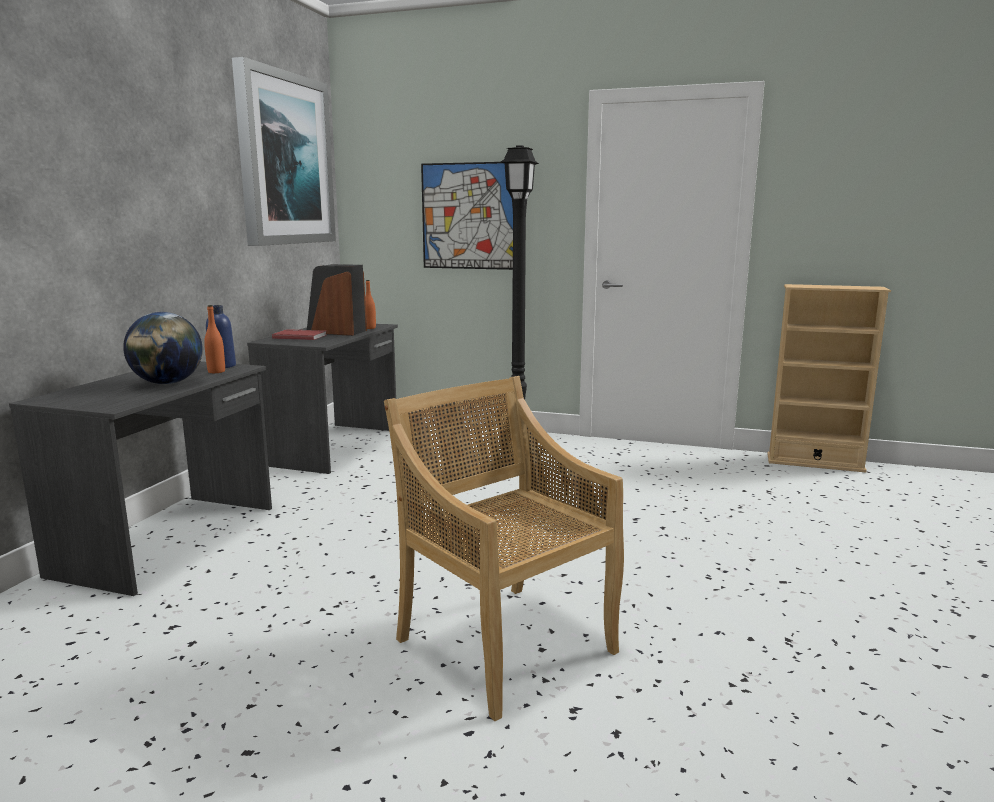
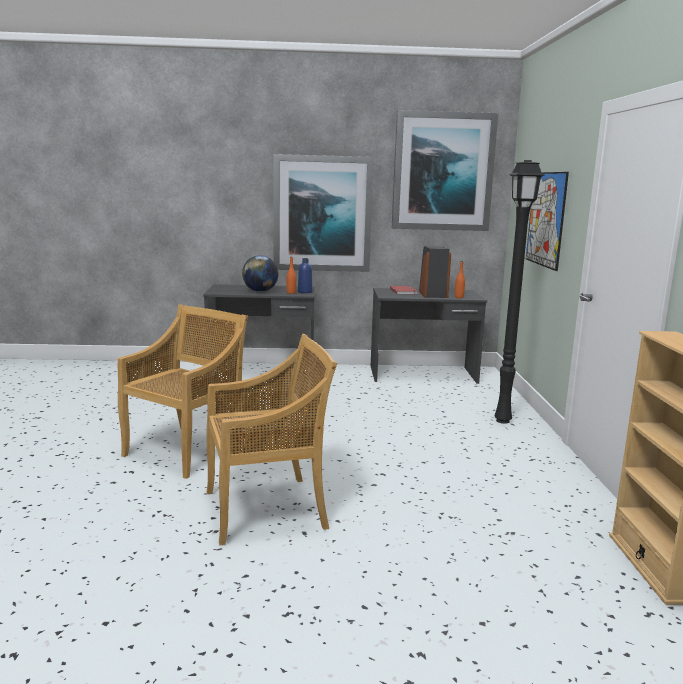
camera: 70 degrees right, 0 degrees up
(166, 227) = (322, 213): none -> picture
(724, 596) = (267, 509): none -> beige chair

